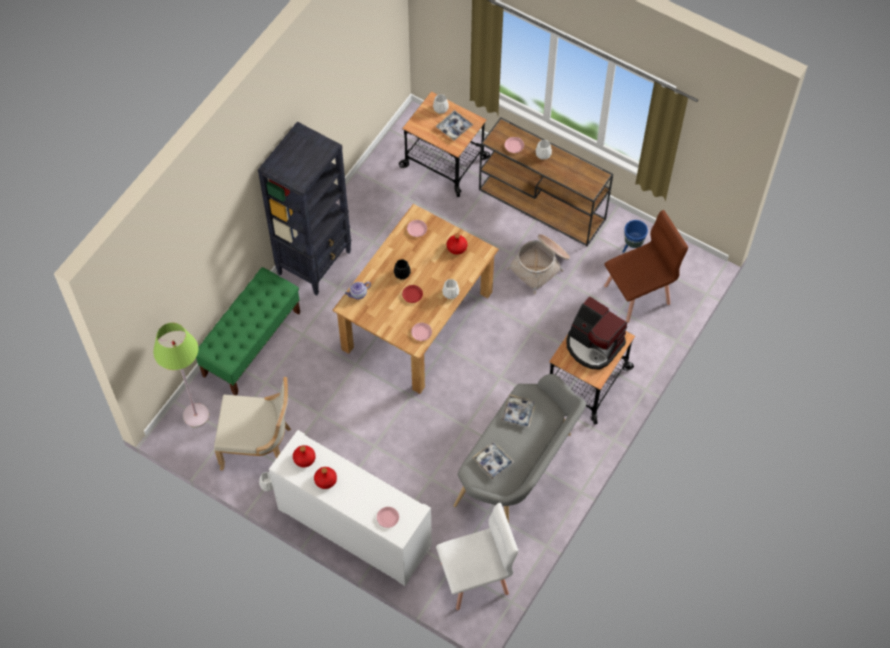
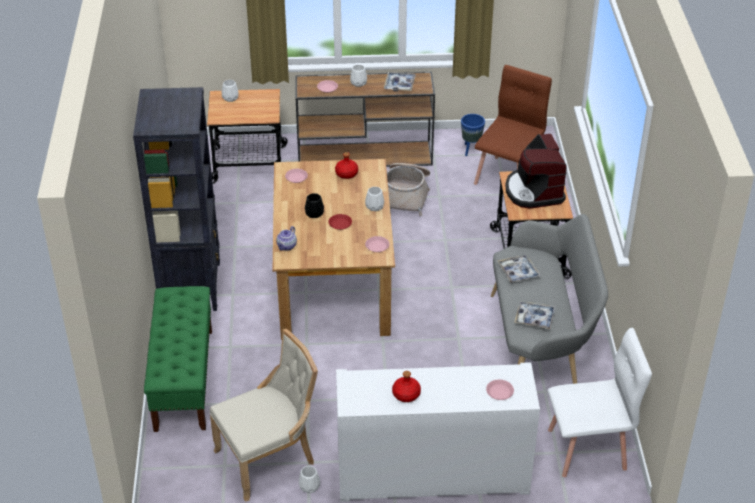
camera: 35 degrees left, 20 degrees down
(196, 415) = (176, 468): green floor lamp -> none
(304, 459) = (367, 389): red bottle -> none
(454, 127) = (256, 105): tray -> tray (399, 85)
(475, 578) = (588, 449): white chair -> white chair turned 45 degrees clockwise
(593, 345) = (533, 191): coffee machine -> coffee machine turned 75 degrees clockwise

